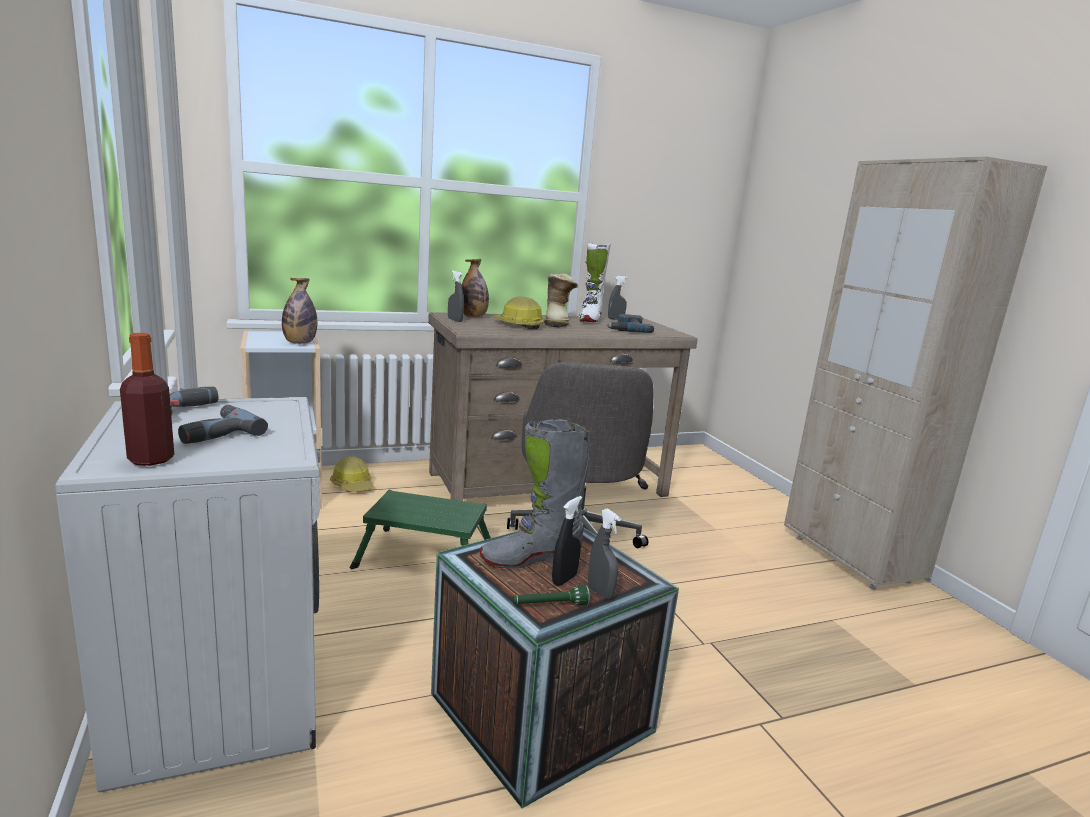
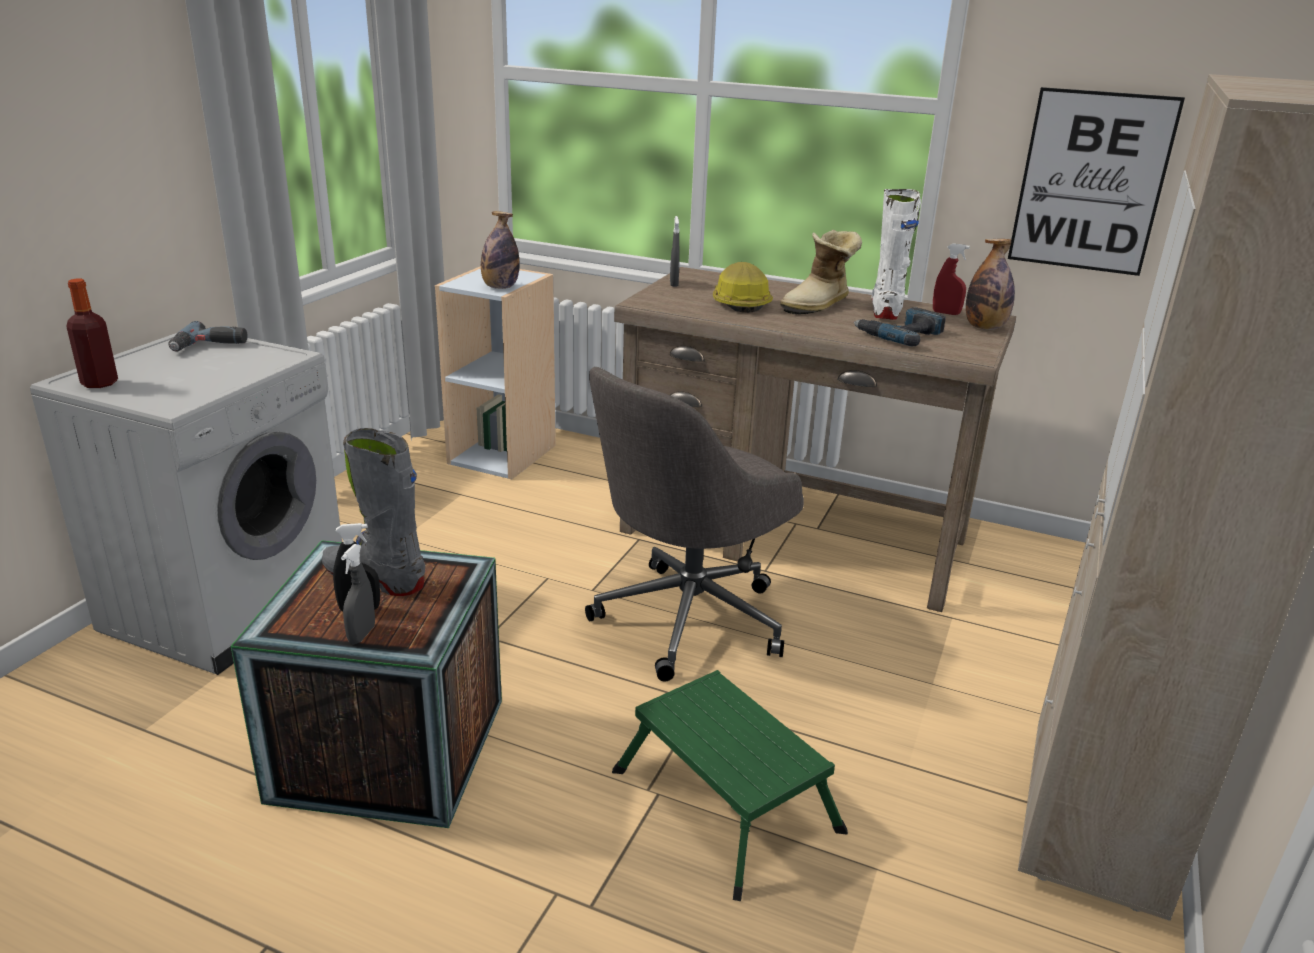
camera: 45 degrees right, 10 degrees up
(215, 433) = (184, 371): power drill -> none
(353, 485) = (575, 464): hard hat -> none
(426, 556) = (526, 563): green step ladder -> green step ladder (727, 801)
(473, 316) = (718, 280): bottle -> bottle (985, 327)
(550, 605) = (301, 623): green flashlight -> none
(589, 320) = (886, 310): white boot -> white boot turned 135 degrees clockwise
(616, 319) = (946, 313): grey spray bottle -> red spray bottle
(658, 240) = (1091, 182): none -> picture

